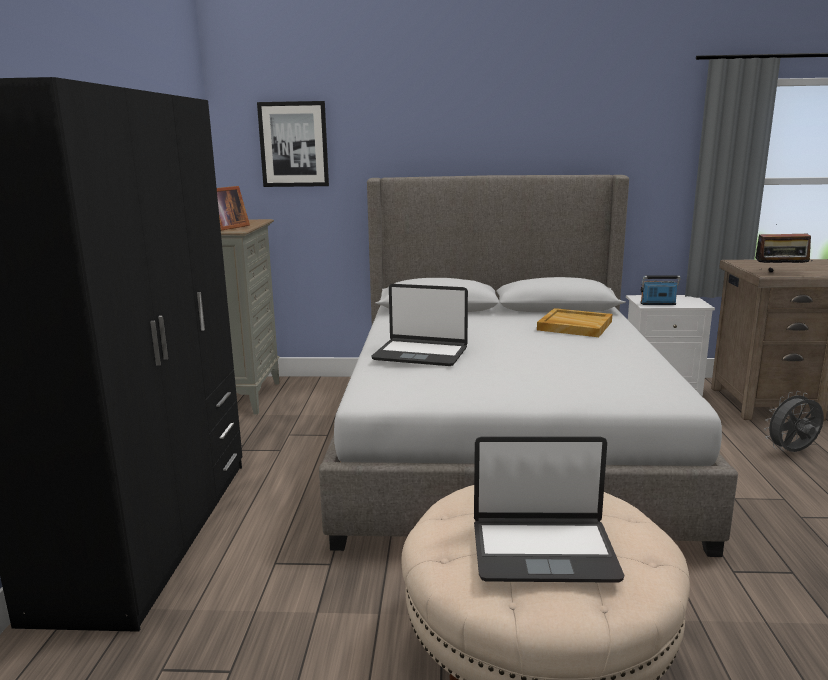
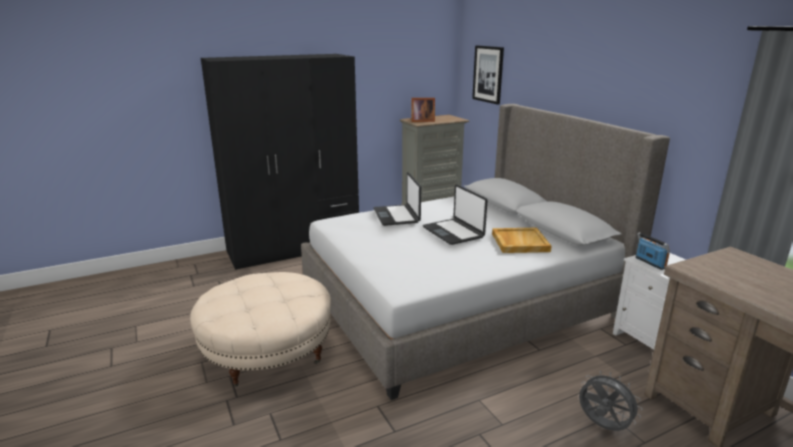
camera: 60 degrees right, 5 degrees up
(543, 550) = (242, 296): laptop -> laptop (453, 232)
(780, 273) = (703, 273): radio -> none

